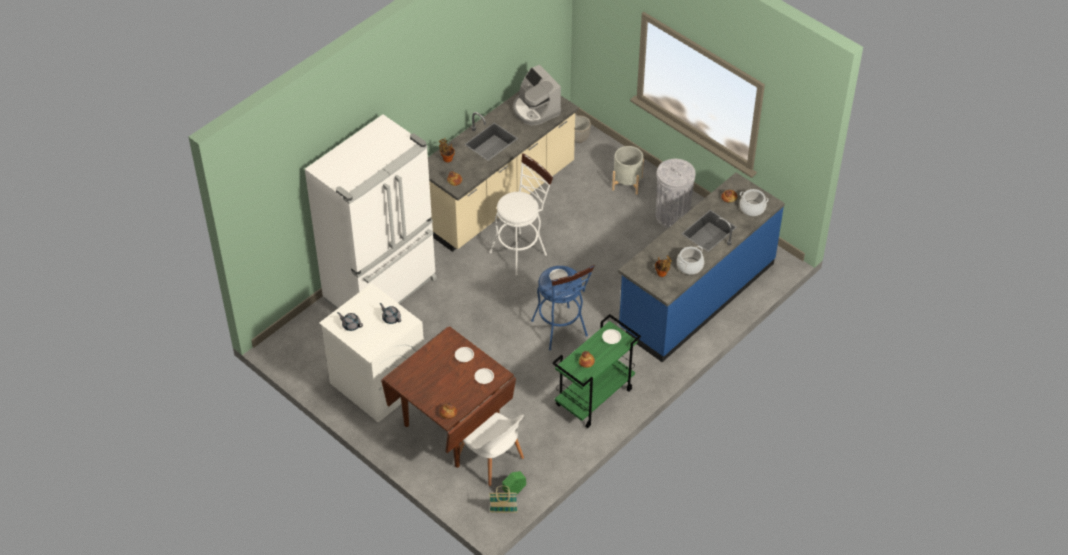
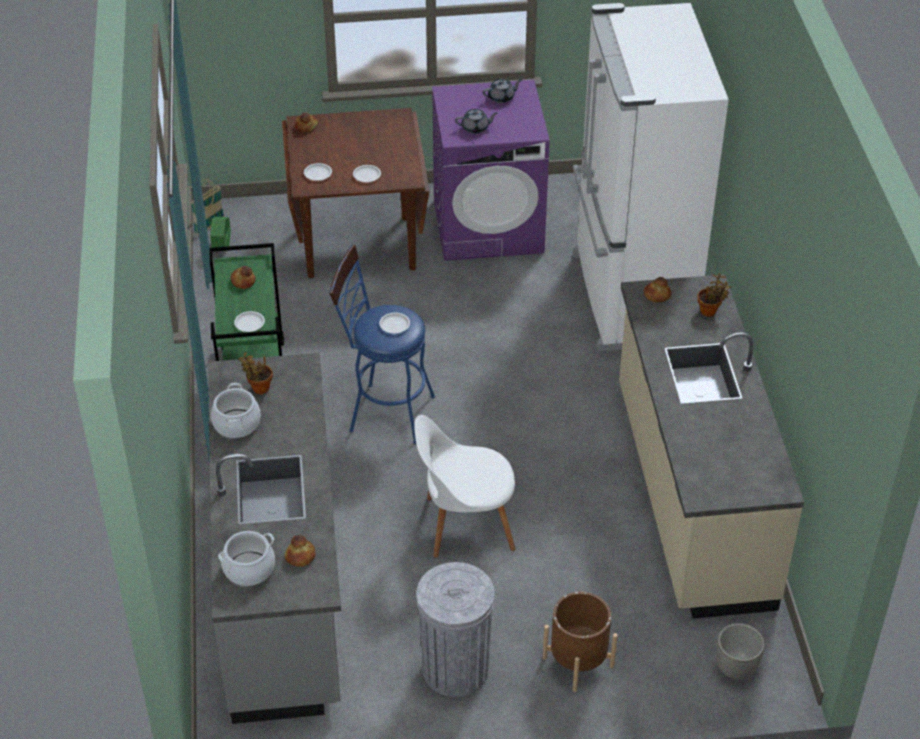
camera: 130 degrees right, 5 degrees down
(377, 383) = (489, 226): white washing machine -> purple washing machine
(491, 460) = (280, 252): white chair -> white chair (465, 524)
(521, 251) = (563, 458): white stool -> none
(535, 109) = (727, 458): coffee machine -> none
(627, 183) = (578, 662): grey planter -> brown planter
(696, 296) = (282, 585): blue counter -> grey counter

